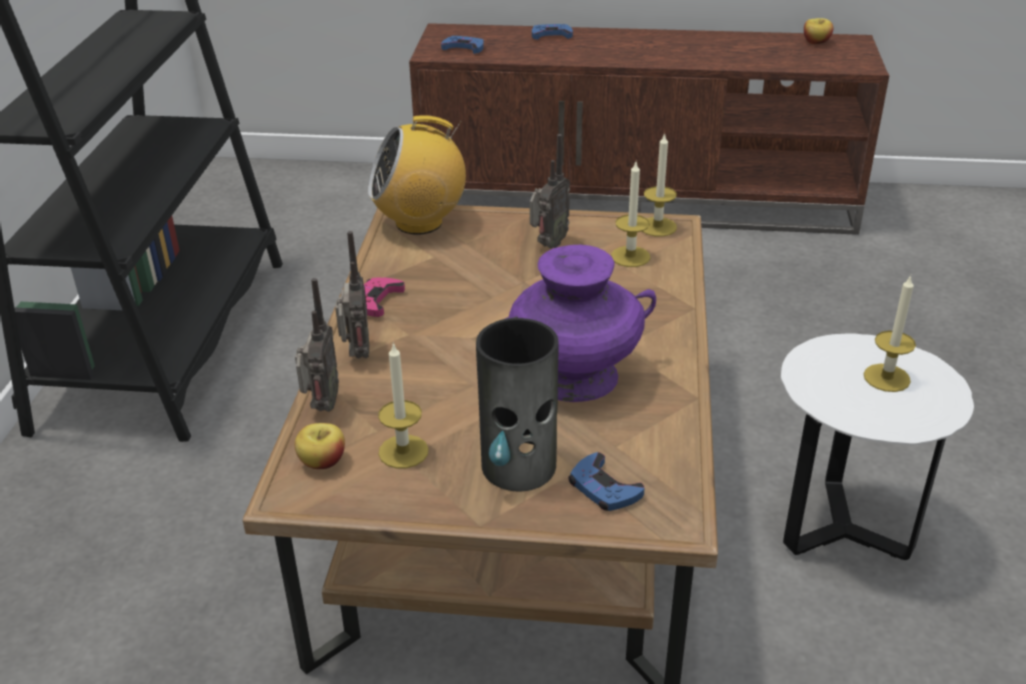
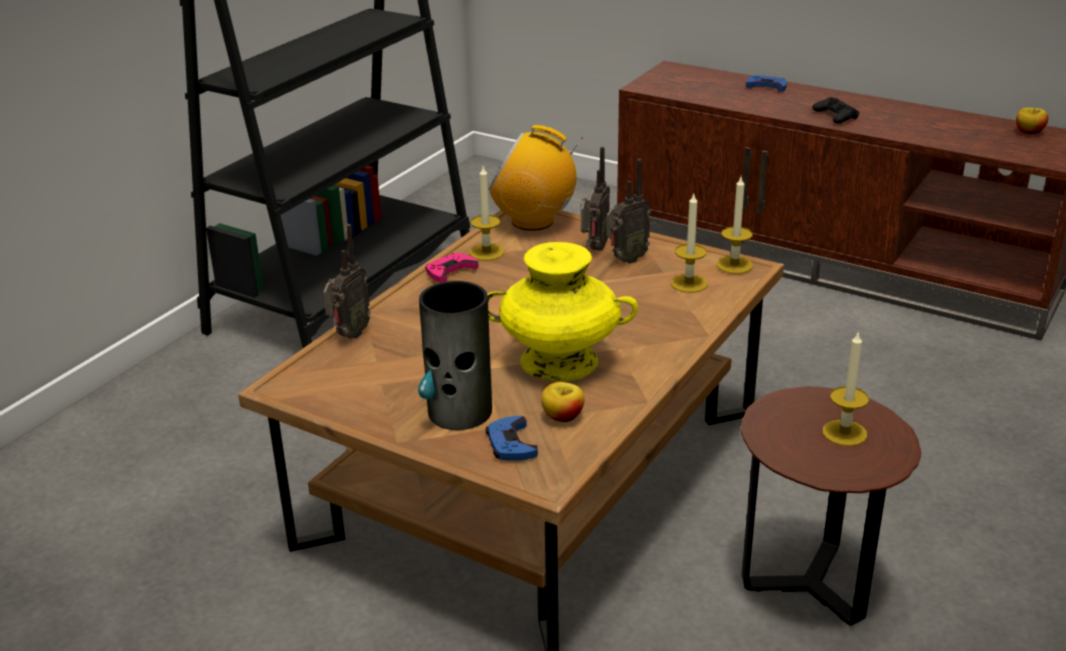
camera: 25 degrees right, 5 degrees down
(322, 462) = (320, 371): apple -> apple (562, 416)
(356, 355) = (404, 306): radio -> radio (593, 248)
(403, 451) = (383, 380): candle -> candle (486, 252)
(464, 48) = (676, 86): blue game controller -> none
(575, 376) = (560, 361): purple vase -> yellow vase
(639, 54) = (835, 116): none -> black game controller
(843, 531) = (810, 585): white side table -> brown side table

